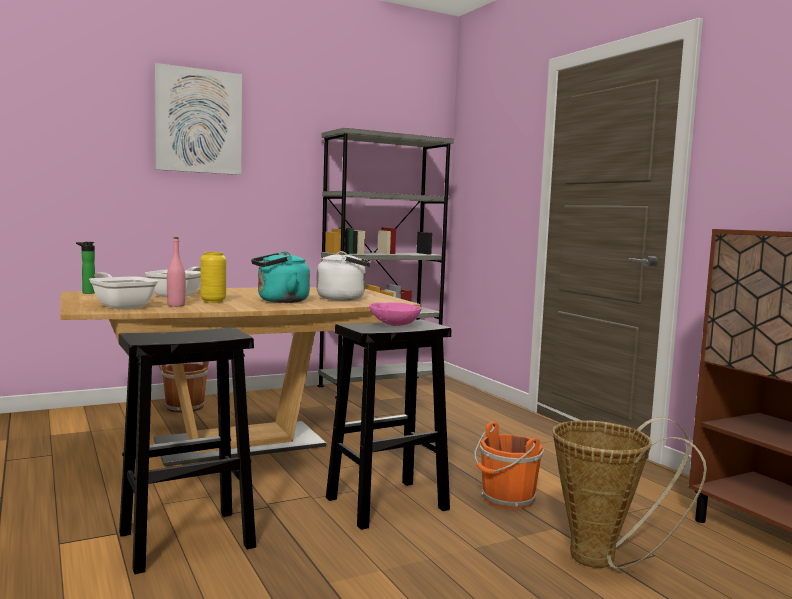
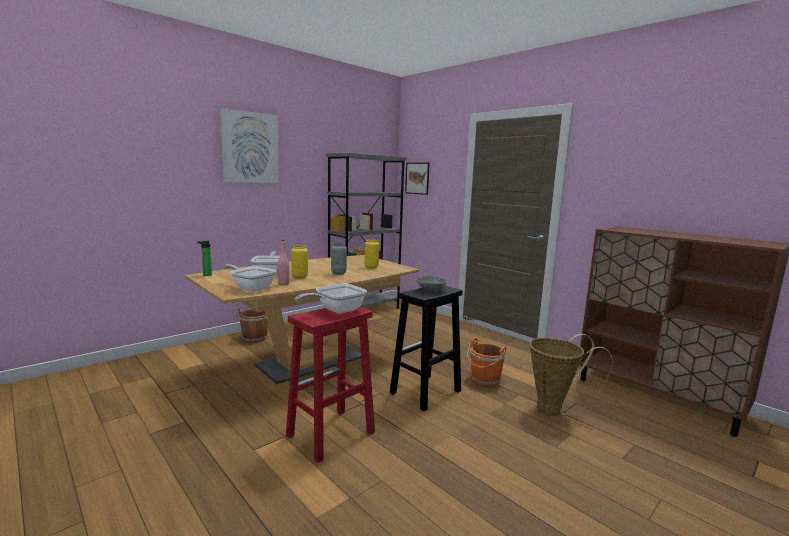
camera: 15 degrees left, 5 degrees up
(184, 541) = (329, 435): black stool -> red stool
(198, 333) = (336, 310): none -> frying pan
(280, 301) = (338, 273): turquoise kettle -> grey vase
(344, 298) = (371, 267): white kettle -> yellow vase
(394, 325) = (430, 290): pink bowl -> grey bowl
(477, 174) = (417, 178): none -> picture

